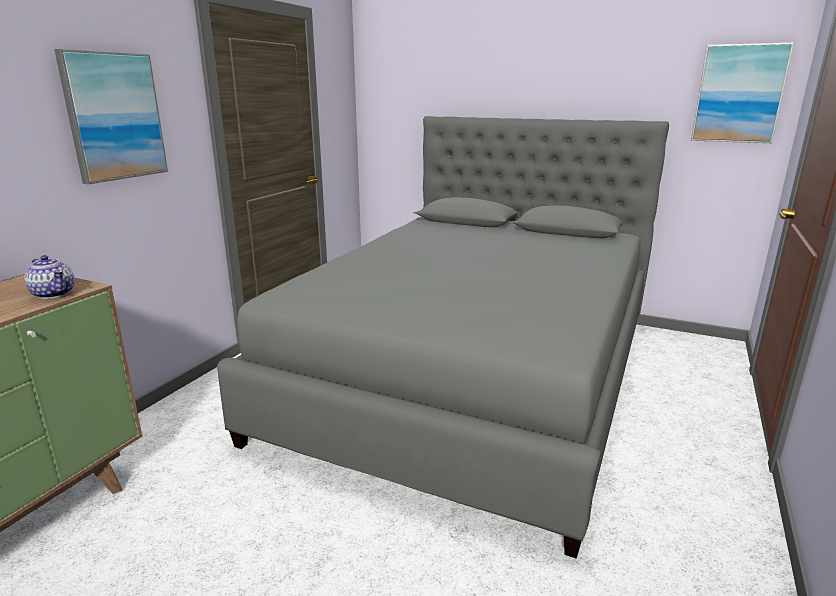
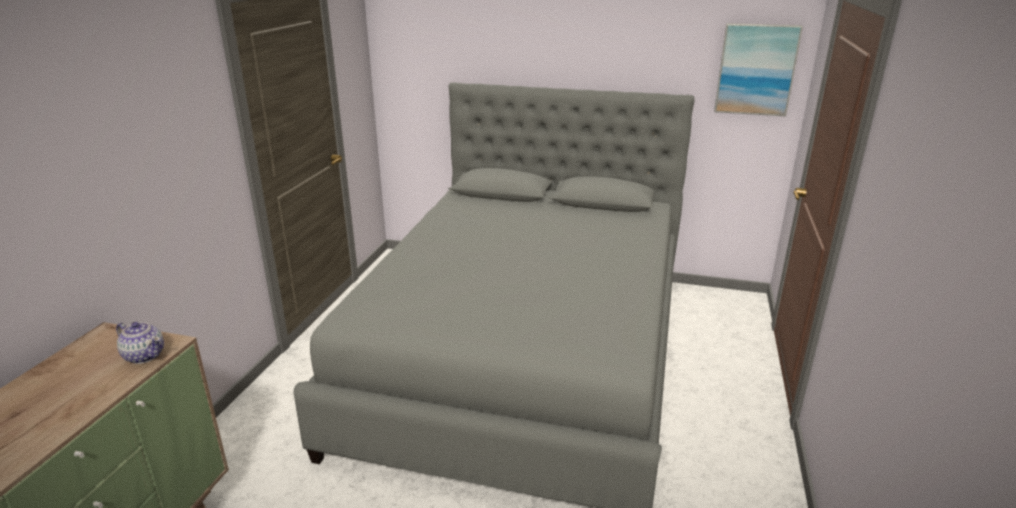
camera: 10 degrees left, 5 degrees up
(114, 116) = (155, 148): picture -> none

